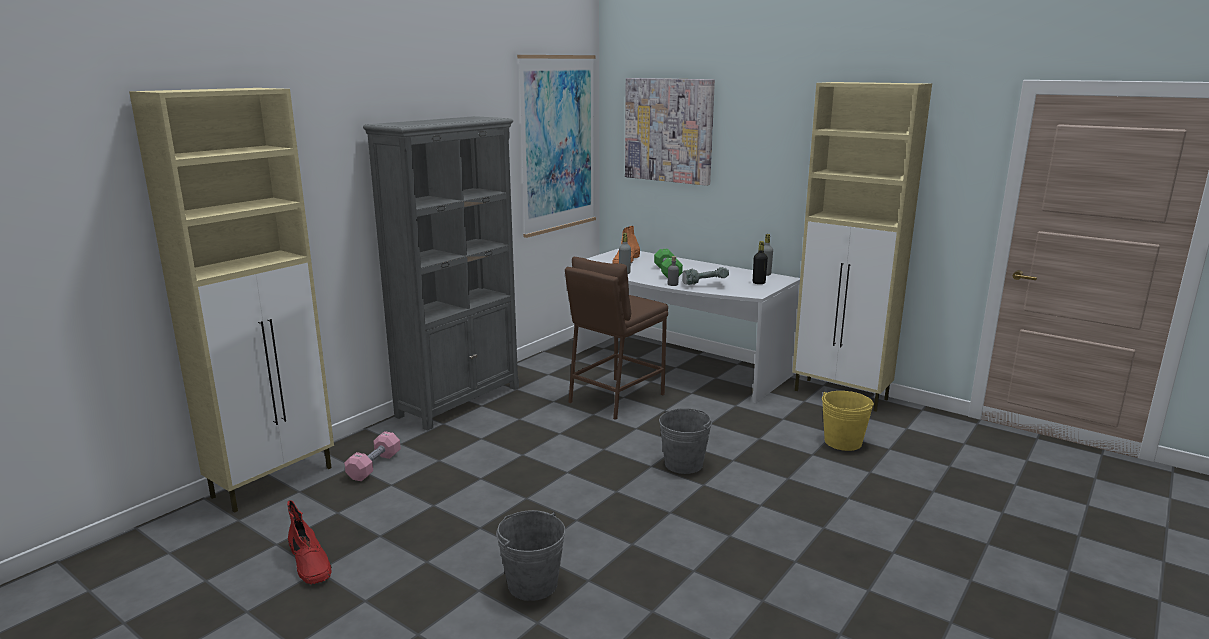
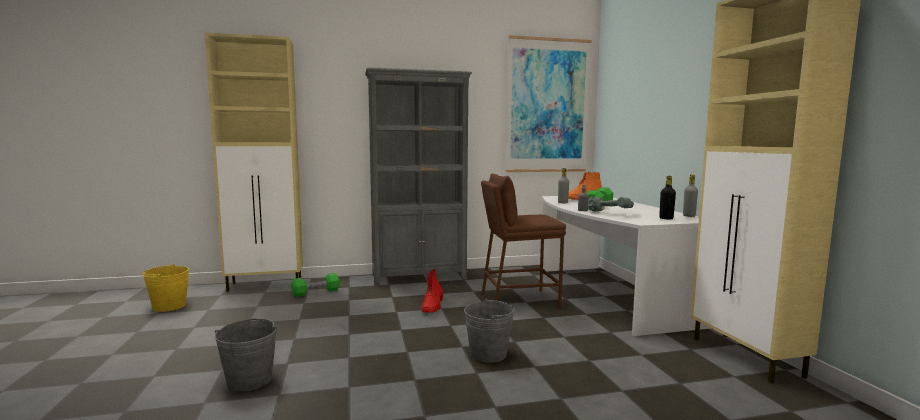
camera: 40 degrees right, 10 degrees down
(310, 563) = (199, 323): red boot -> red boot (432, 306)
(374, 466) = (316, 292): pink dumbbell -> green dumbbell
(669, 130) = (634, 90): picture -> none
(843, 442) = (677, 393): yellow bucket -> yellow bucket (169, 306)

